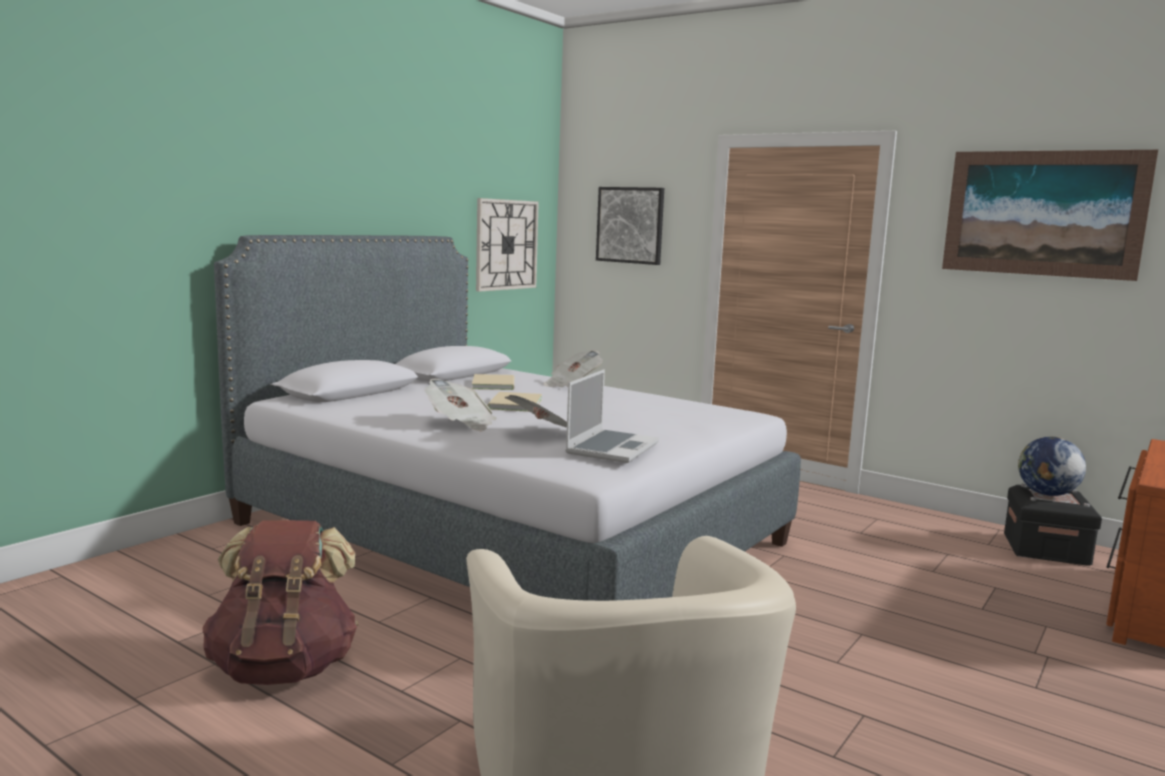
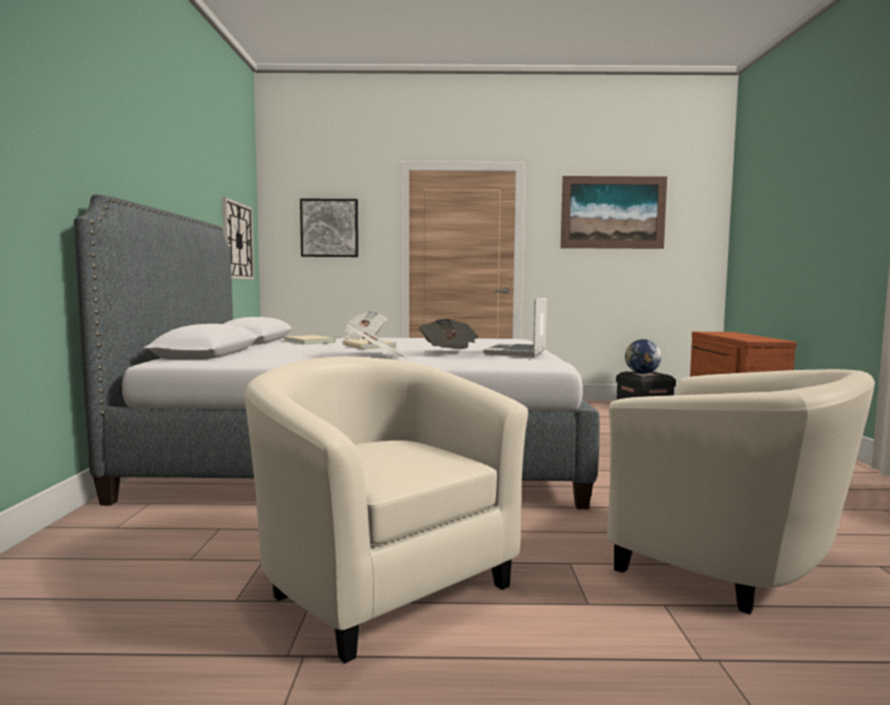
camera: 35 degrees left, 5 degrees down
(284, 668) = (379, 581): brown backpack -> beige armchair
(612, 448) = (517, 352): laptop -> laptop turned 150 degrees counterclockwise

